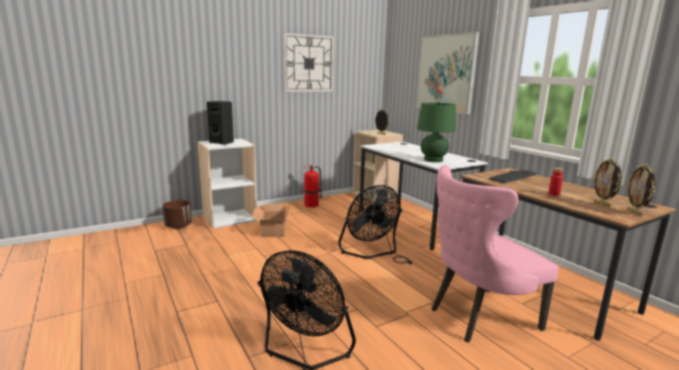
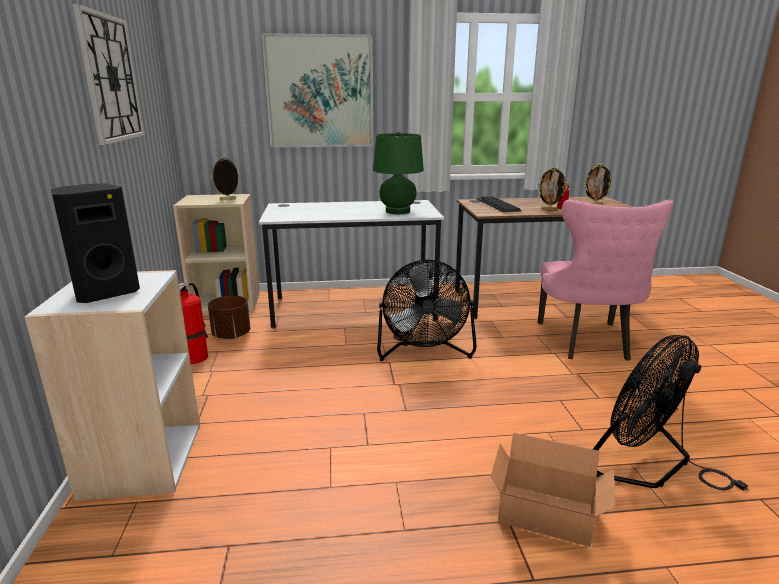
camera: 65 degrees left, 5 degrees up
(178, 226) = (94, 553): brown planter -> brown planter (231, 335)
(272, 230) = (267, 417): cardboard box -> cardboard box (547, 516)
(378, 252) = (420, 350): black fan -> black fan turned 90 degrees counterclockwise
(635, 213) = (617, 204): picture frame -> picture frame (549, 210)

